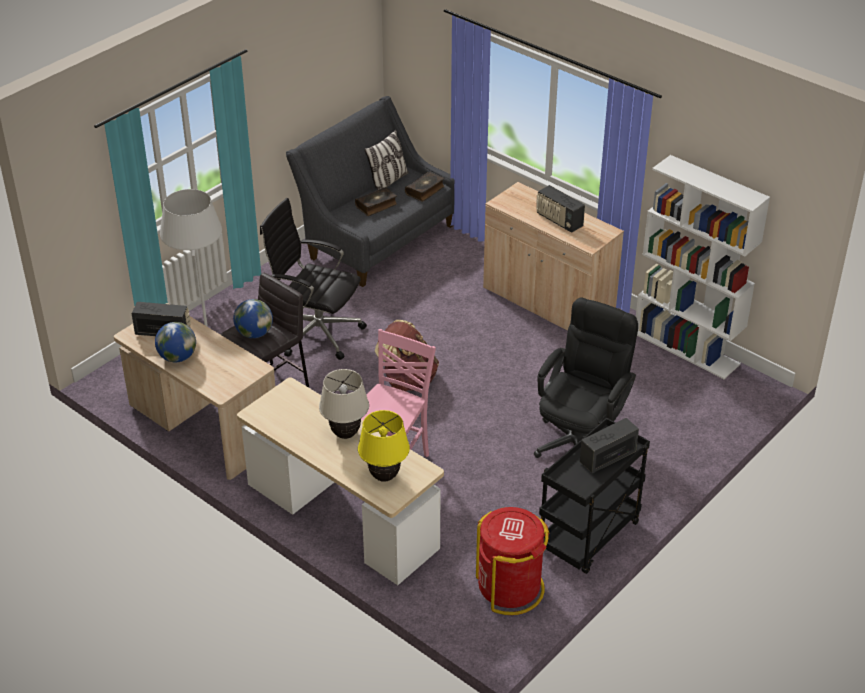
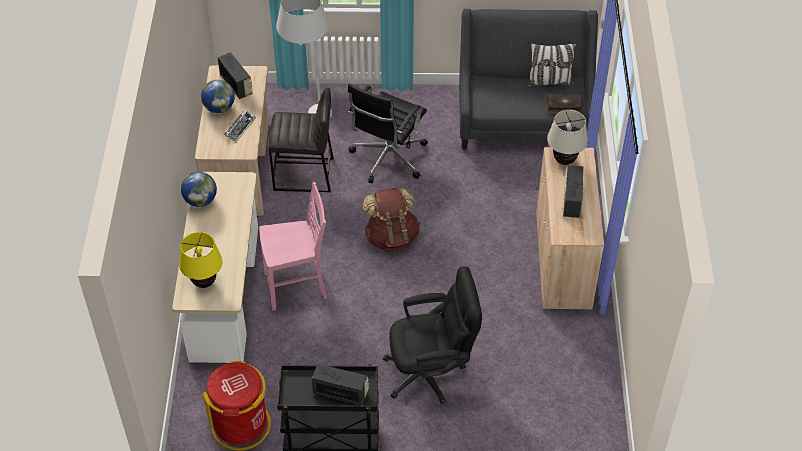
camera: 50 degrees right, 10 degrees up
(221, 357) = (240, 127): none -> keyboard
(254, 333) = (291, 127): globe -> globe (200, 200)
(316, 332) = (387, 158): black office chair -> black office chair turned 135 degrees counterclockwise
(345, 434) = (226, 237): beige table lamp -> beige table lamp (564, 161)
(376, 205) = (514, 94): book -> none
(687, 348) = (604, 378): white bookcase -> none

